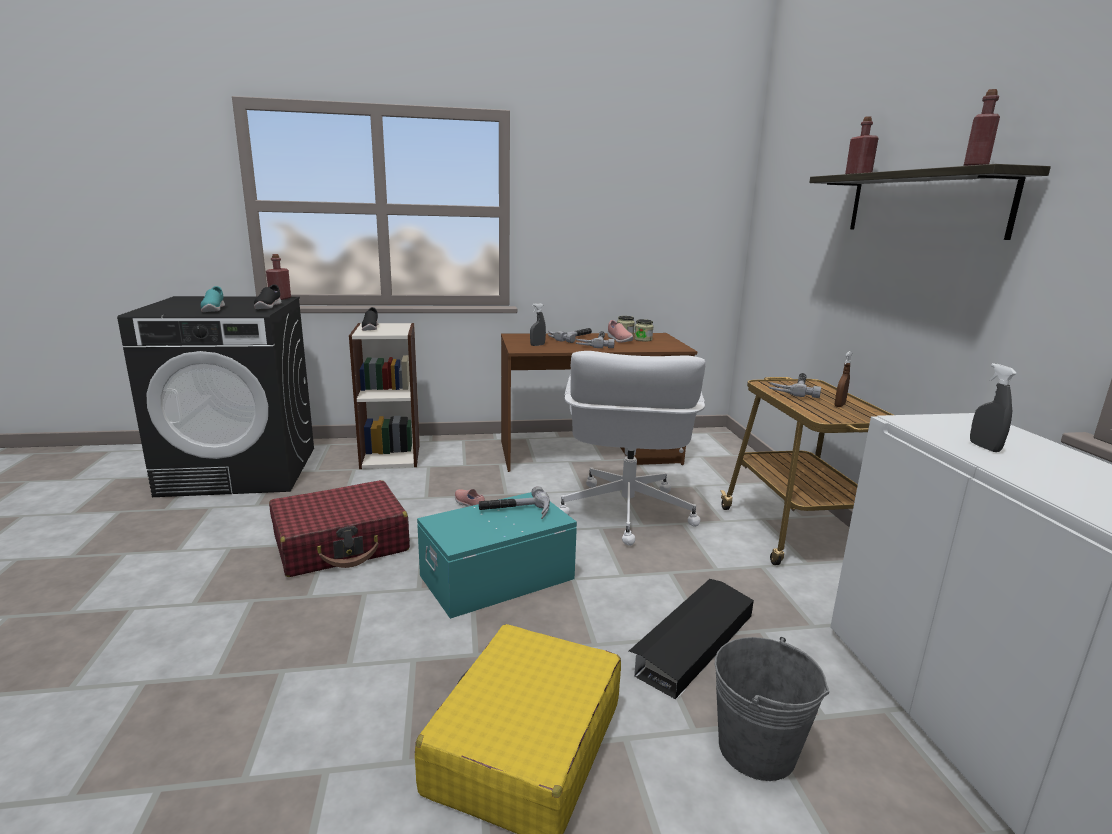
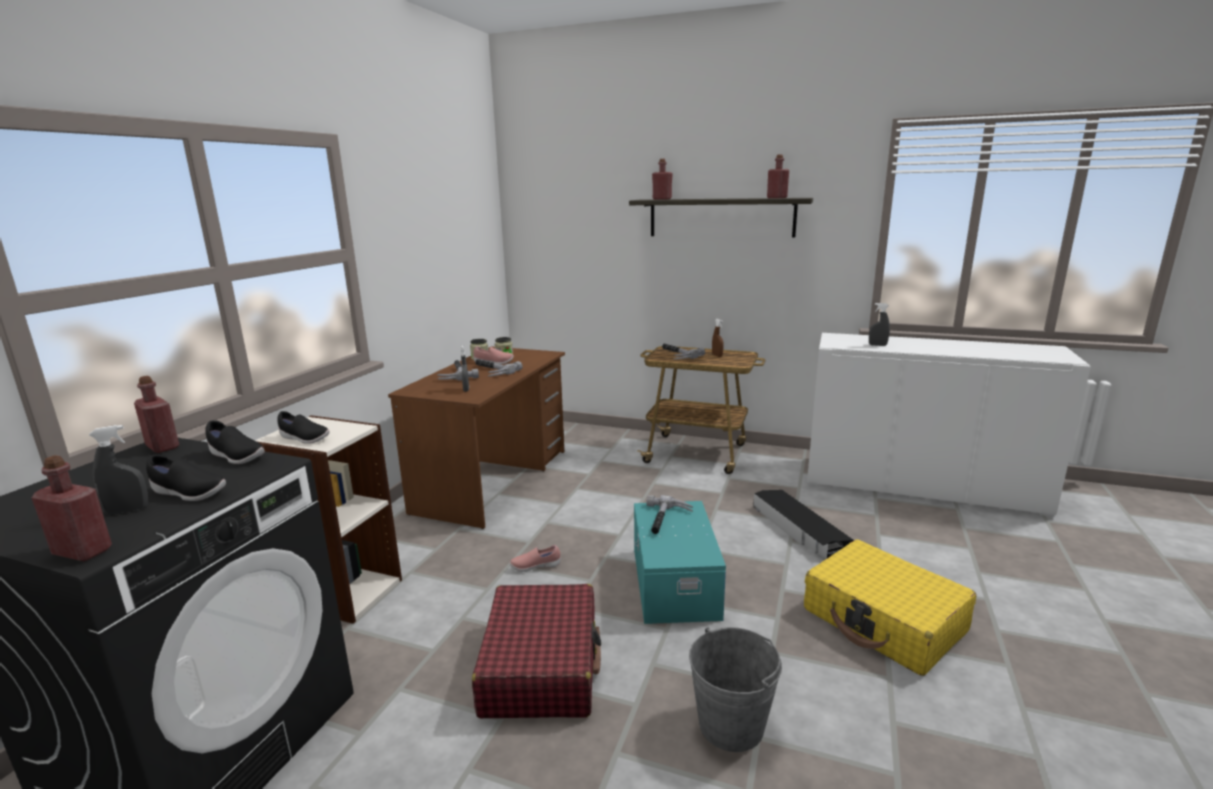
camera: 60 degrees left, 0 degrees up
(144, 311) = (82, 552): none -> red bottle
(191, 308) = (128, 510): none -> grey spray bottle
(213, 310) = (188, 493): turquoise shoe -> black shoe
(625, 513) = (618, 498): white office chair -> none
(757, 749) = (898, 542): grey bucket -> grey bucket (731, 725)

